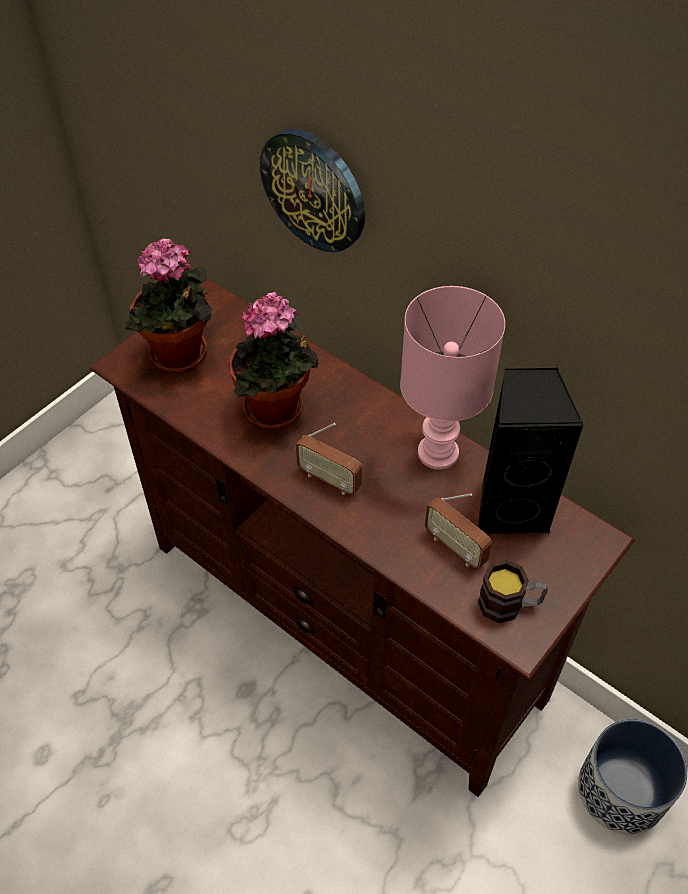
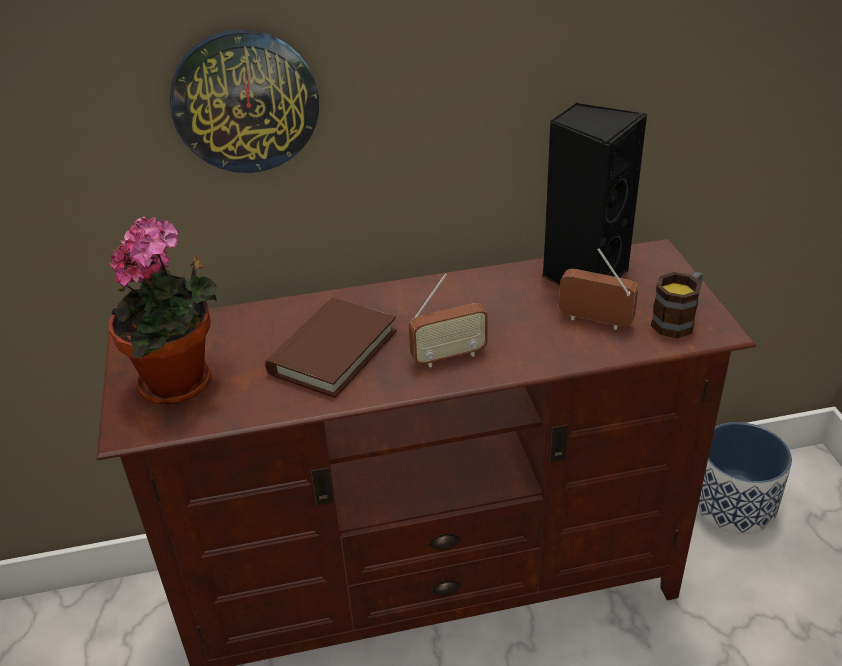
camera: 50 degrees left, 15 degrees down
(277, 411) = (333, 352): potted plant -> brown book
(437, 452) = (487, 286): pink table lamp -> none
(455, 547) = (595, 321): radio -> radio turned 150 degrees counterclockwise

